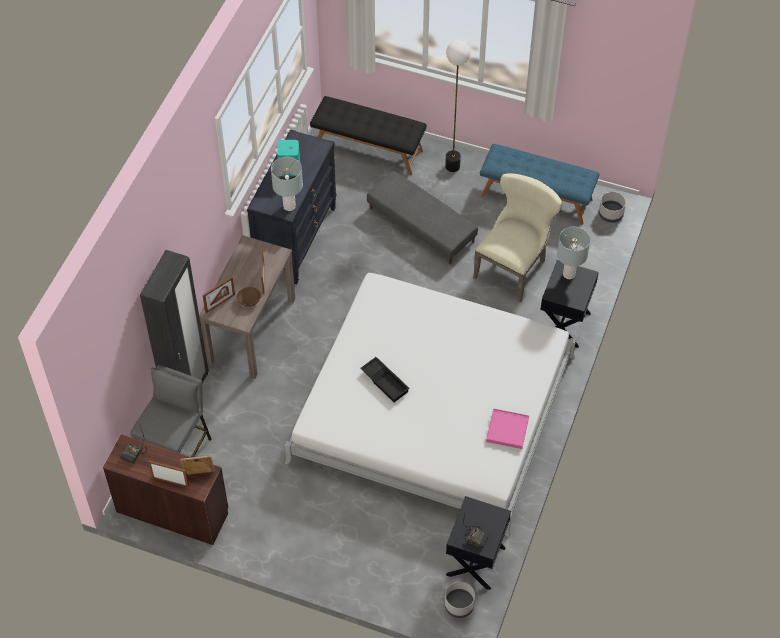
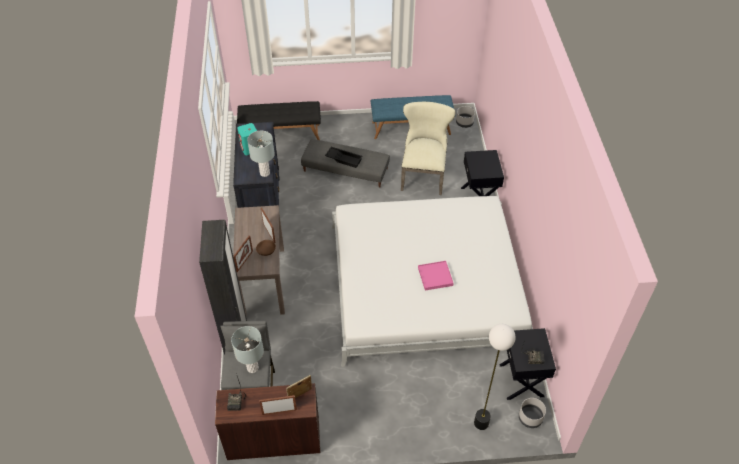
camera: 25 degrees left, 5 degrees down
(385, 381) = (395, 274): black tray -> black tray (344, 159)
(452, 166) = (345, 127): floor lamp -> floor lamp (481, 423)
(507, 430) = (501, 274): pink tray -> pink tray (435, 276)
(568, 274) = (478, 157): grey table lamp -> grey table lamp (252, 368)

